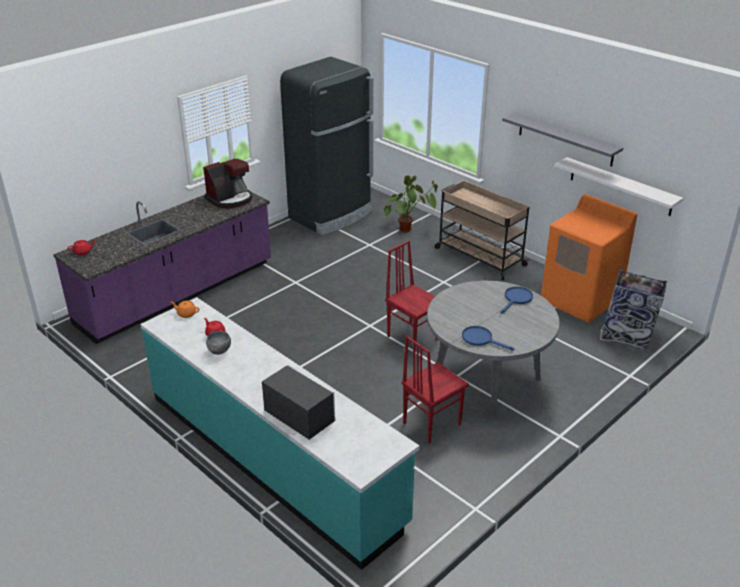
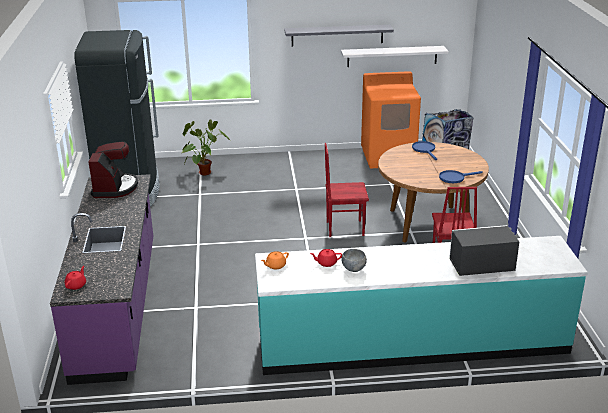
camera: 50 degrees left, 5 degrees down
(479, 256) = (286, 164): beige cart -> none
(486, 379) = (428, 223): grey dining table -> brown dining table

